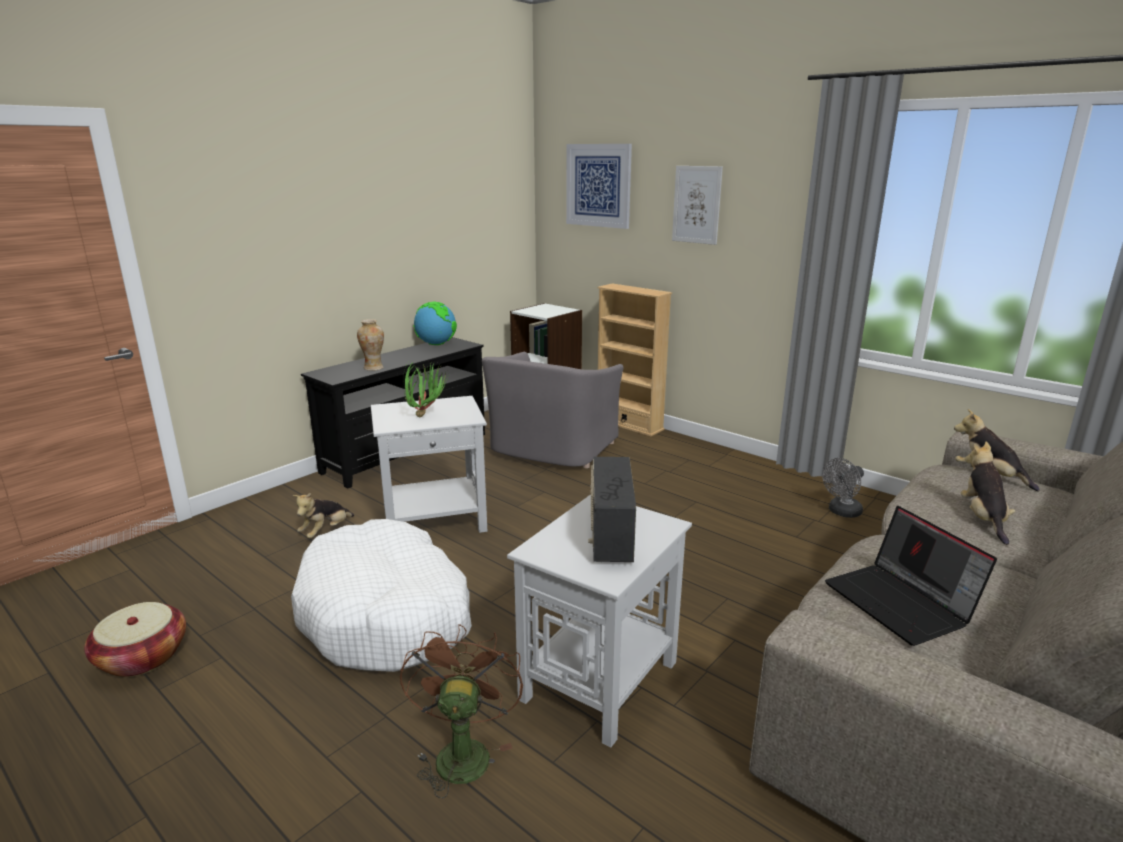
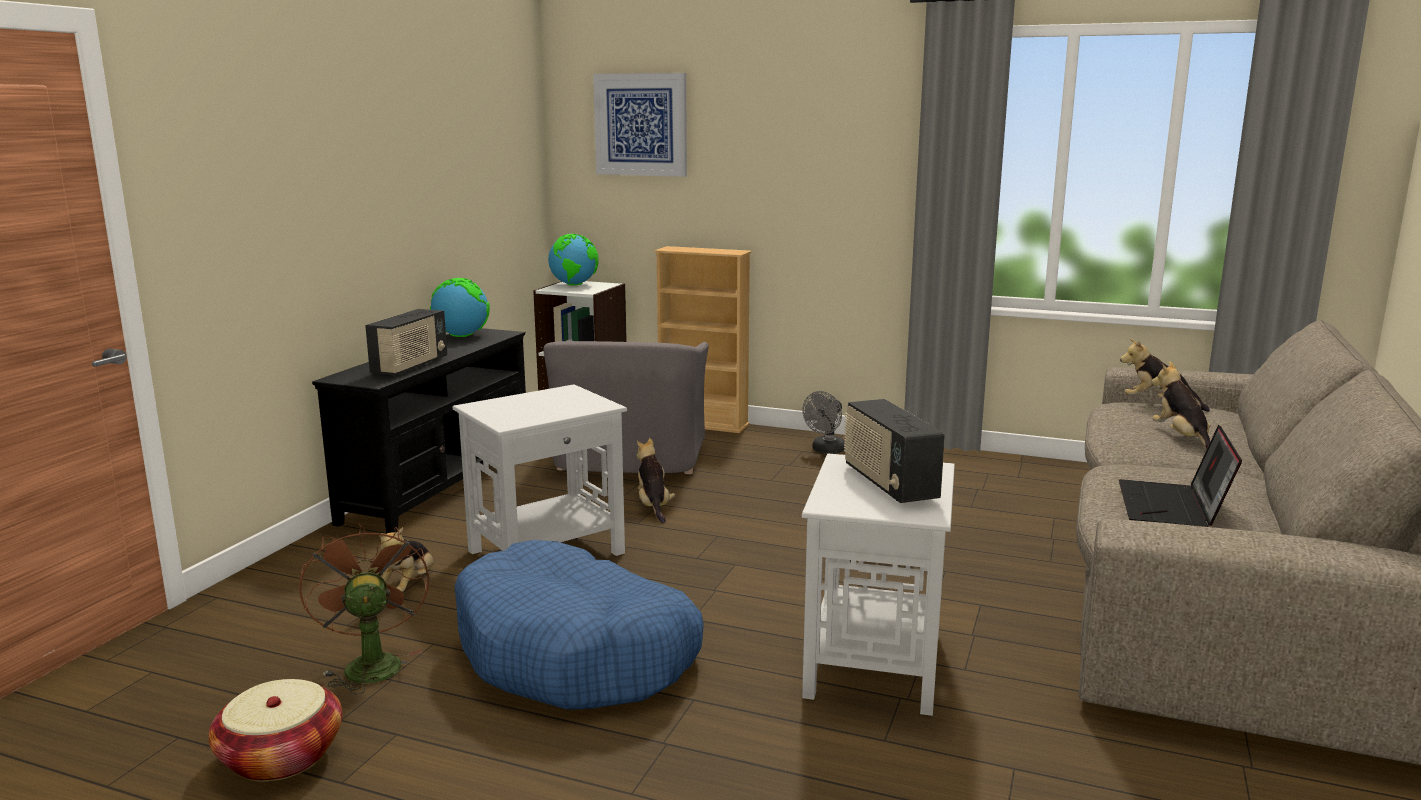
camera: 20 degrees left, 5 degrees down
(373, 368) = (410, 367): vase -> radio
(386, 615) = (576, 653): white dog bed -> blue dog bed
(425, 415) = (541, 407): potted plant -> none
(462, 751) = (782, 753): brown fan -> brown fan (370, 663)
(538, 493) = (653, 506): none -> plush toy
(543, 308) = (574, 285): none -> globe
(696, 205) = (777, 144): picture -> none
(841, 512) = (999, 479): grey fan -> grey fan (826, 450)
(901, 603) = (1173, 507): laptop -> laptop turned 60 degrees clockwise

